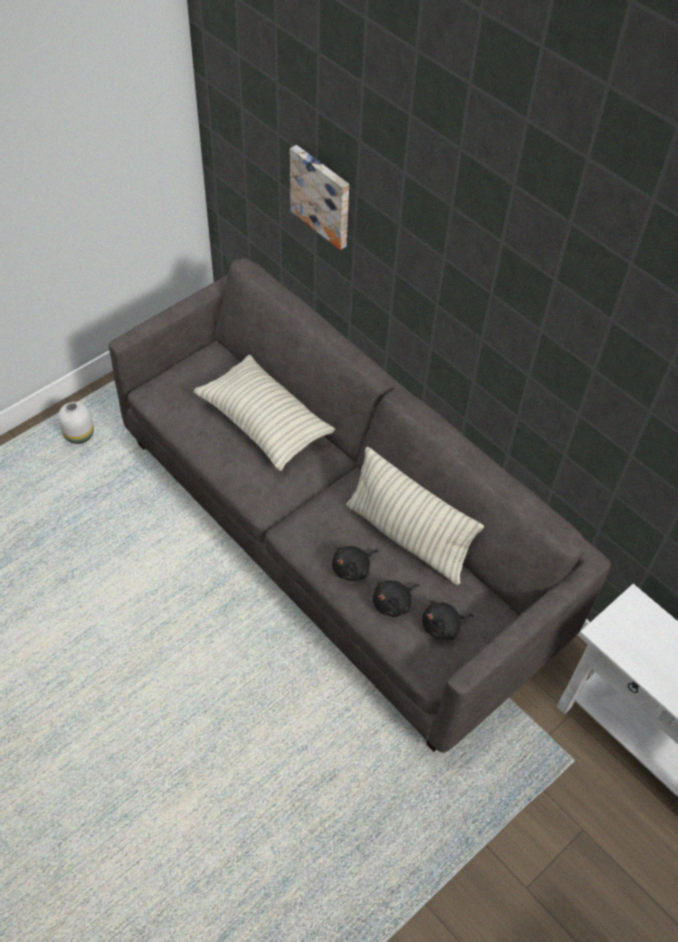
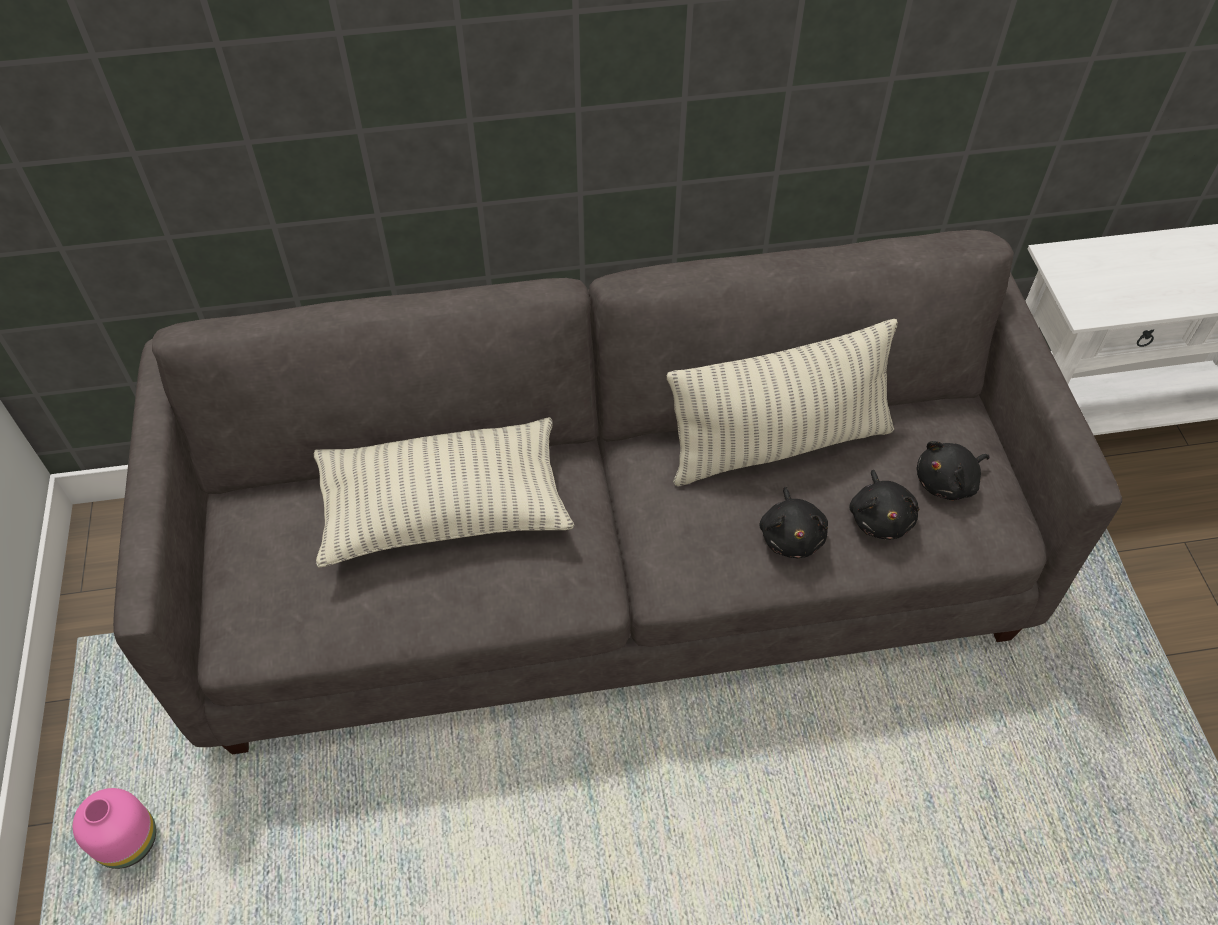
camera: 55 degrees left, 0 degrees up
(79, 435) = (130, 841): white vase -> pink vase
(322, 196) = (260, 97): picture -> none
(443, 626) = (948, 482): black plush toy -> black plush toy turned 45 degrees clockwise

